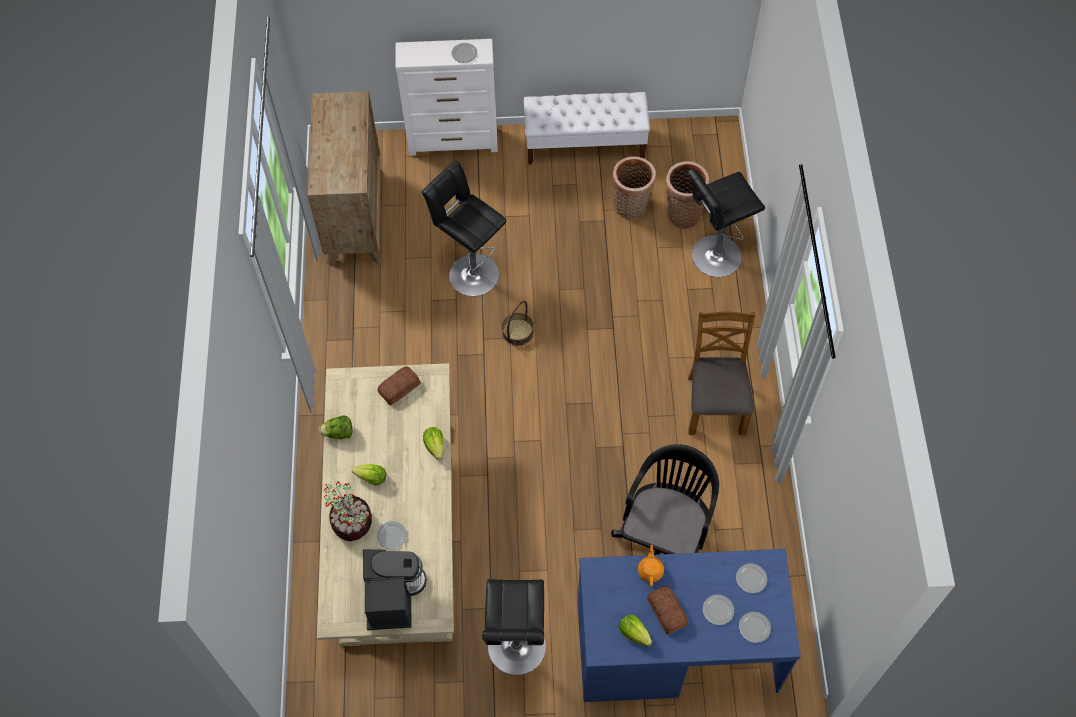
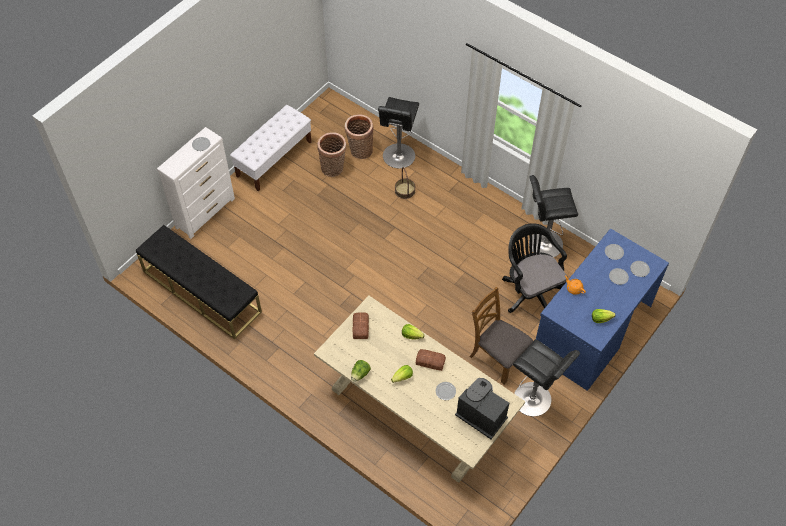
camera: 50 degrees left, 5 degrees down
(351, 522) = (419, 405): potted plant -> none
(355, 216) = (201, 291): brown dresser -> black bench
(471, 273) = (296, 264): black stool -> black stool (543, 244)
(518, 332) = (354, 269): basket -> basket (405, 191)
(666, 612) = (601, 298): bread -> bread (430, 362)
(715, 404) = (479, 218): brown chair -> brown chair (497, 357)

